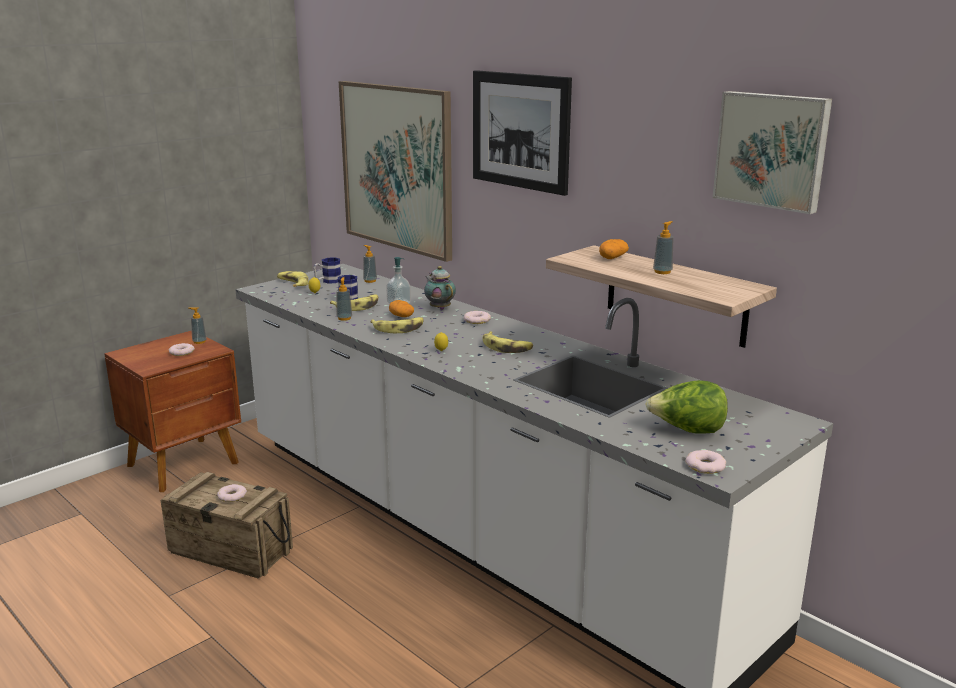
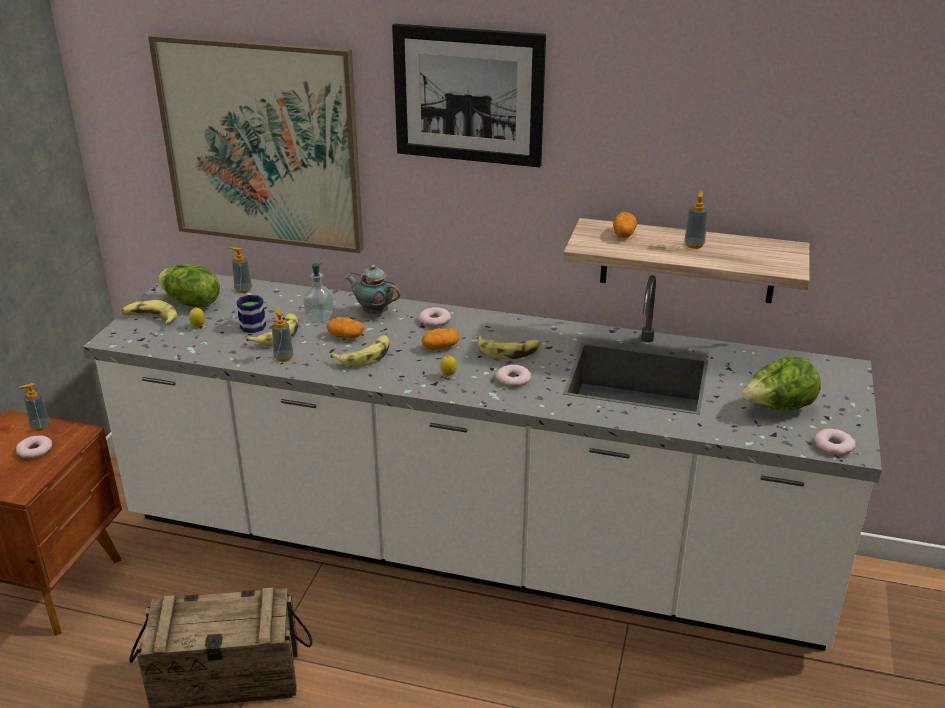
camera: 30 degrees left, 10 degrees up
(232, 496) = (227, 617): donut -> donut (513, 379)
(328, 281) = (191, 303): mug -> lettuce
(458, 335) = (440, 347): none -> potato
(772, 150) = (808, 110): picture -> none

